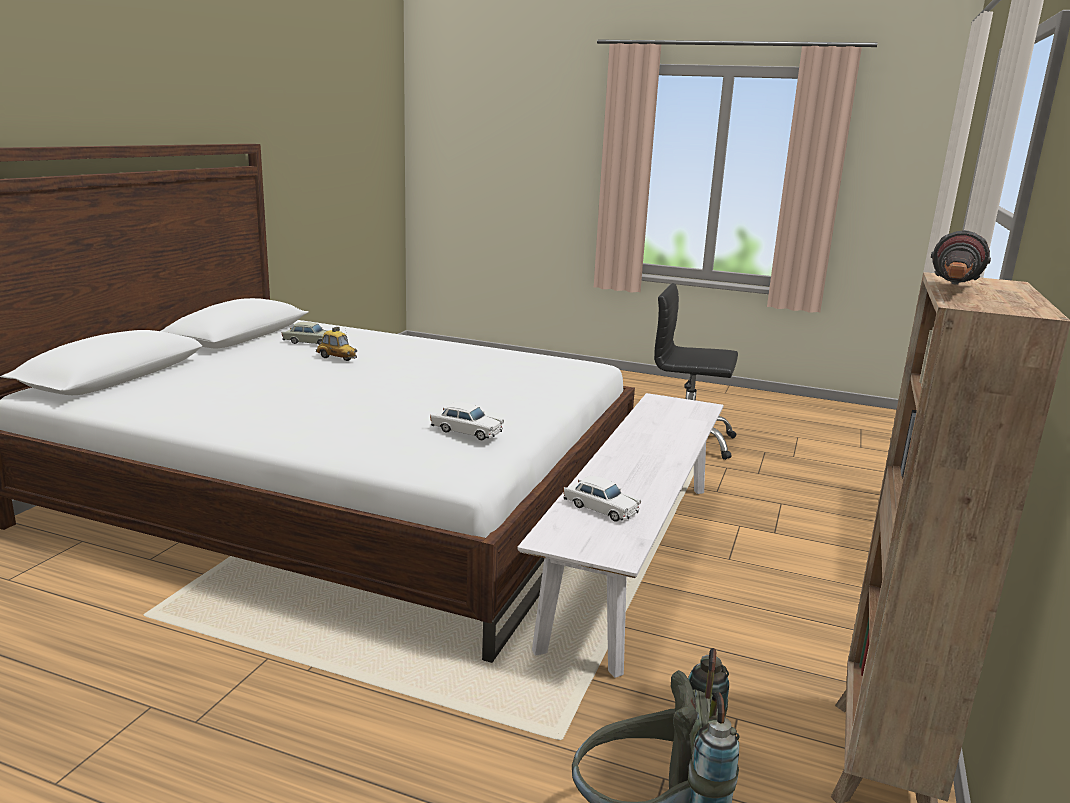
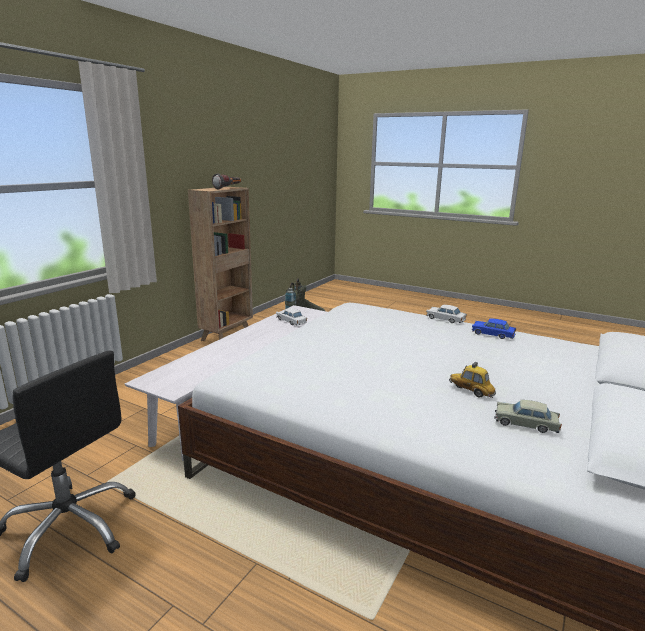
camera: 170 degrees left, 0 degrees up
(226, 415) = (492, 334): none -> blue toy car
(466, 431) = (351, 317): white toy car -> white toy car (445, 319)

